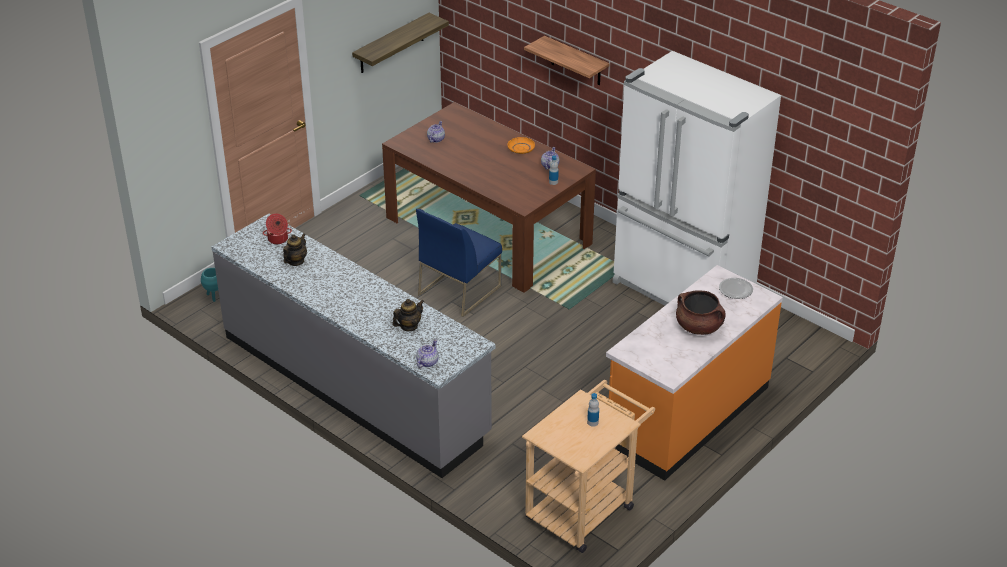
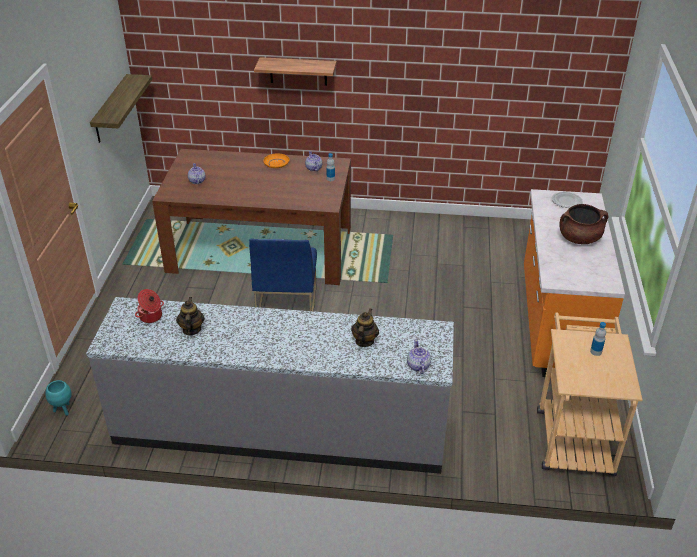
camera: 35 degrees left, 0 degrees up
(681, 290) = (449, 235): white fridge -> none

